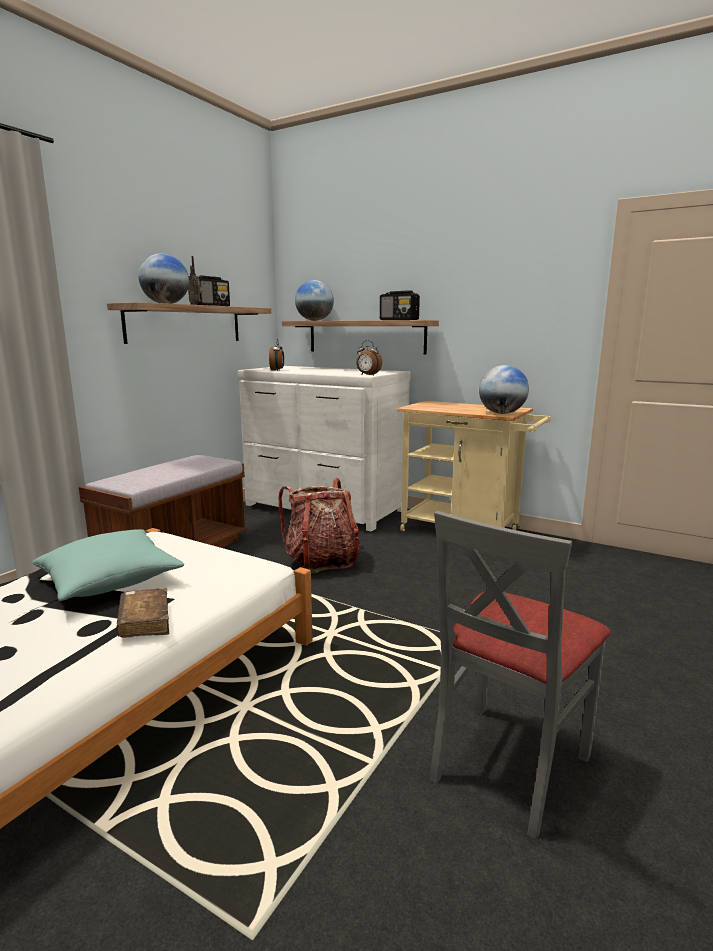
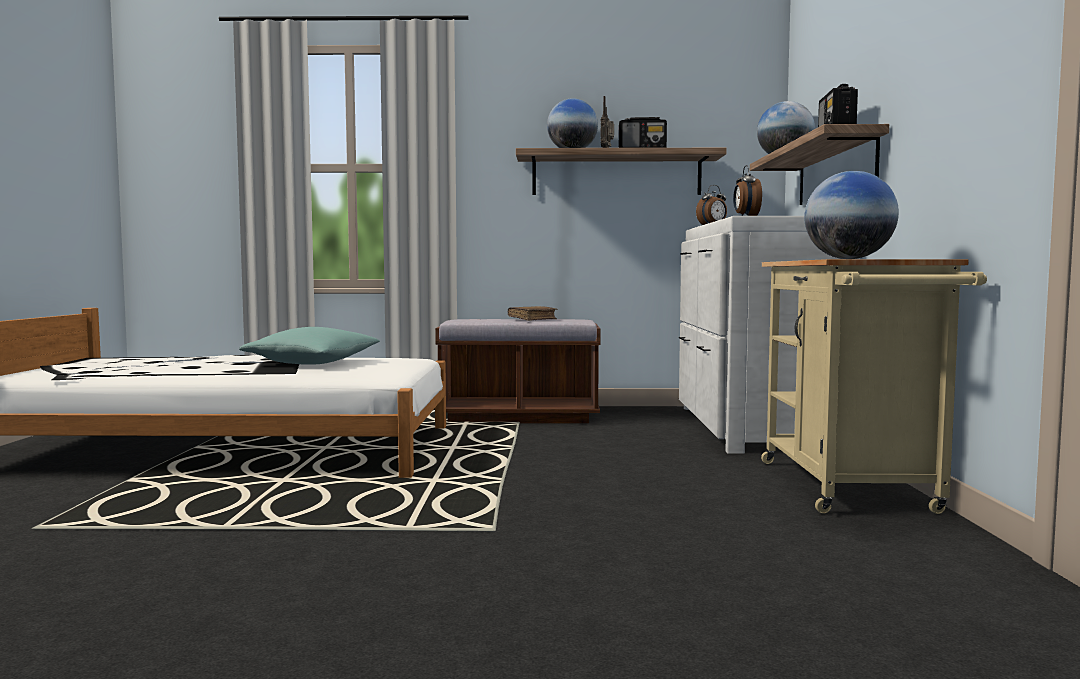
camera: 60 degrees right, 10 degrees down
(144, 621) = (251, 374): brown book -> brown book (532, 319)
(321, 561) = (597, 452): backpack -> none
(507, 764) = (249, 575): grey chair -> none

